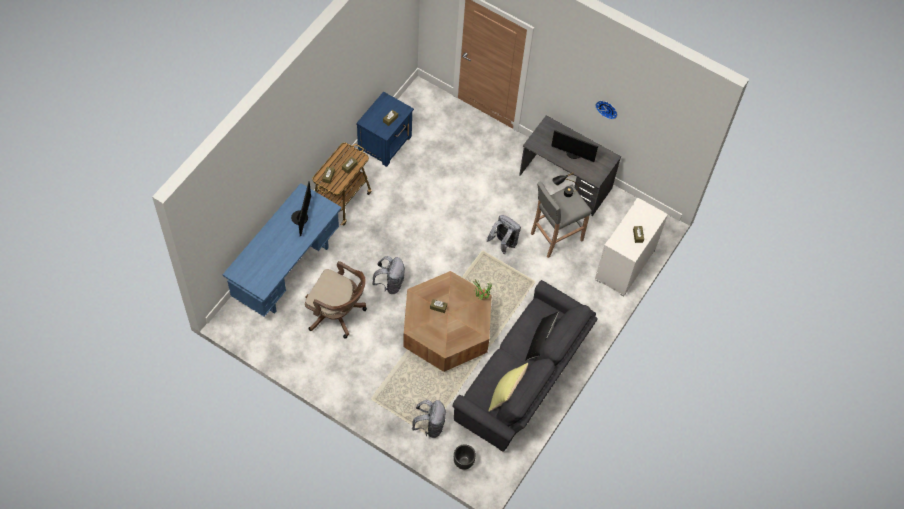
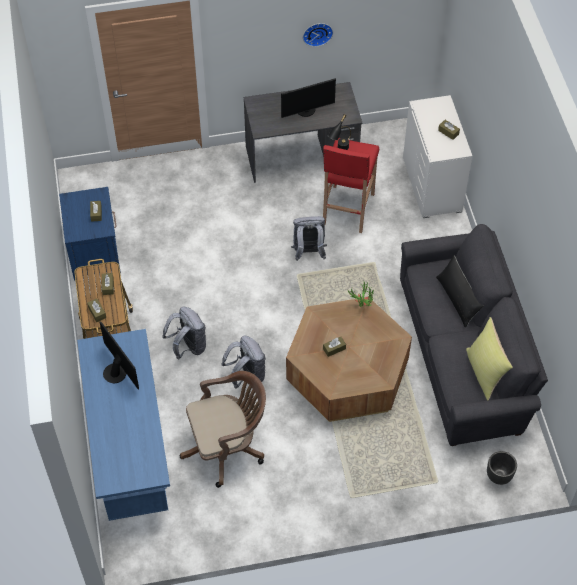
camera: 40 degrees left, 5 degrees down
(430, 426) = (432, 472): grey backpack -> grey backpack (188, 347)
(555, 237) = (347, 210): grey stool -> red stool

